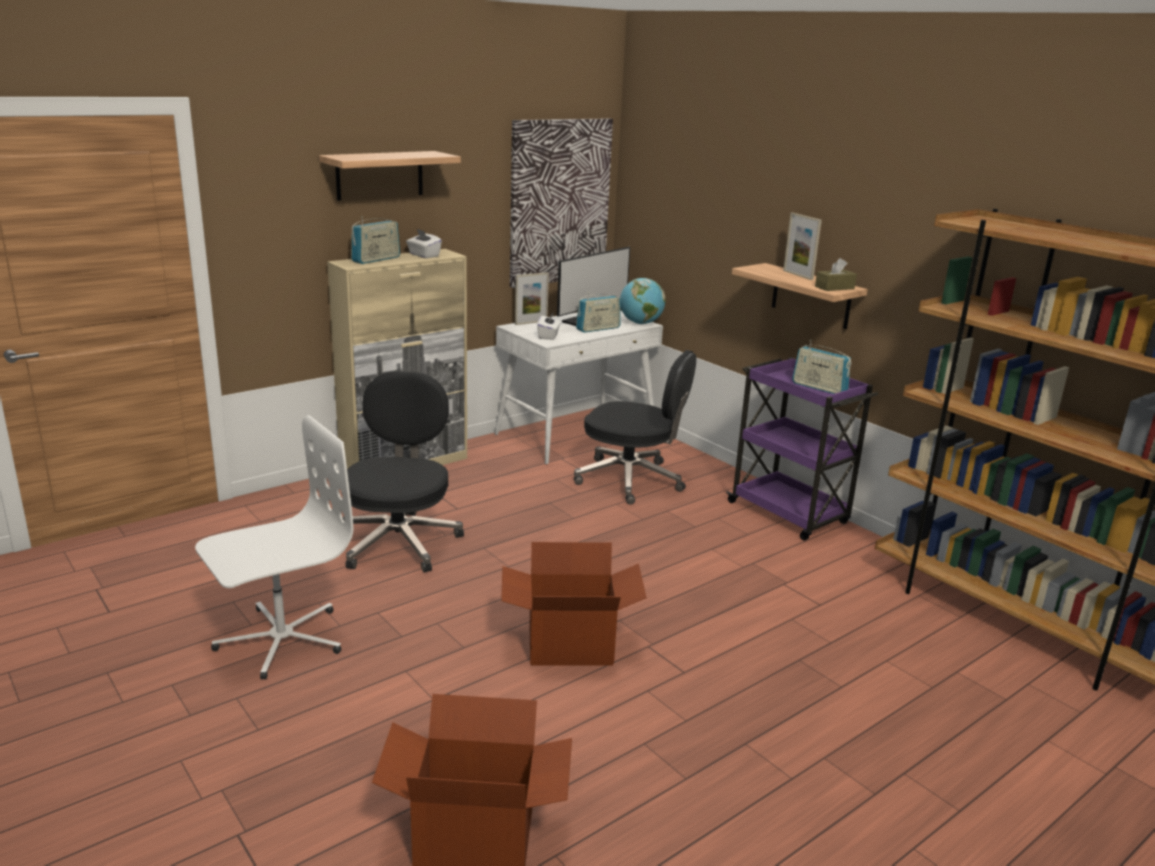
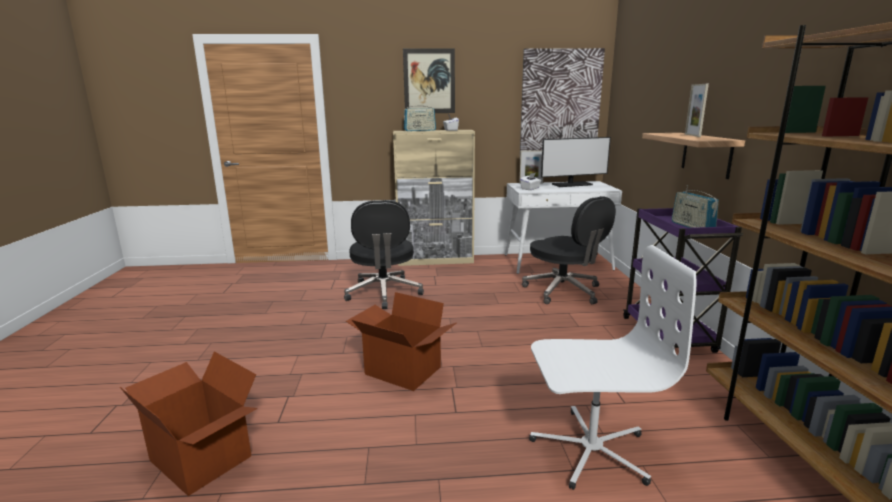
camera: 35 degrees right, 5 degrees down
(280, 639) = (266, 323): white office chair -> white office chair (590, 449)
(379, 175) = (429, 81): shelf -> picture
(399, 541) = (383, 293): black office chair -> black office chair turned 135 degrees clockwise
(598, 329) = (570, 188): radio -> none
(640, 323) = (606, 188): globe -> none
(834, 287) = (710, 139): brown tissue box -> none

